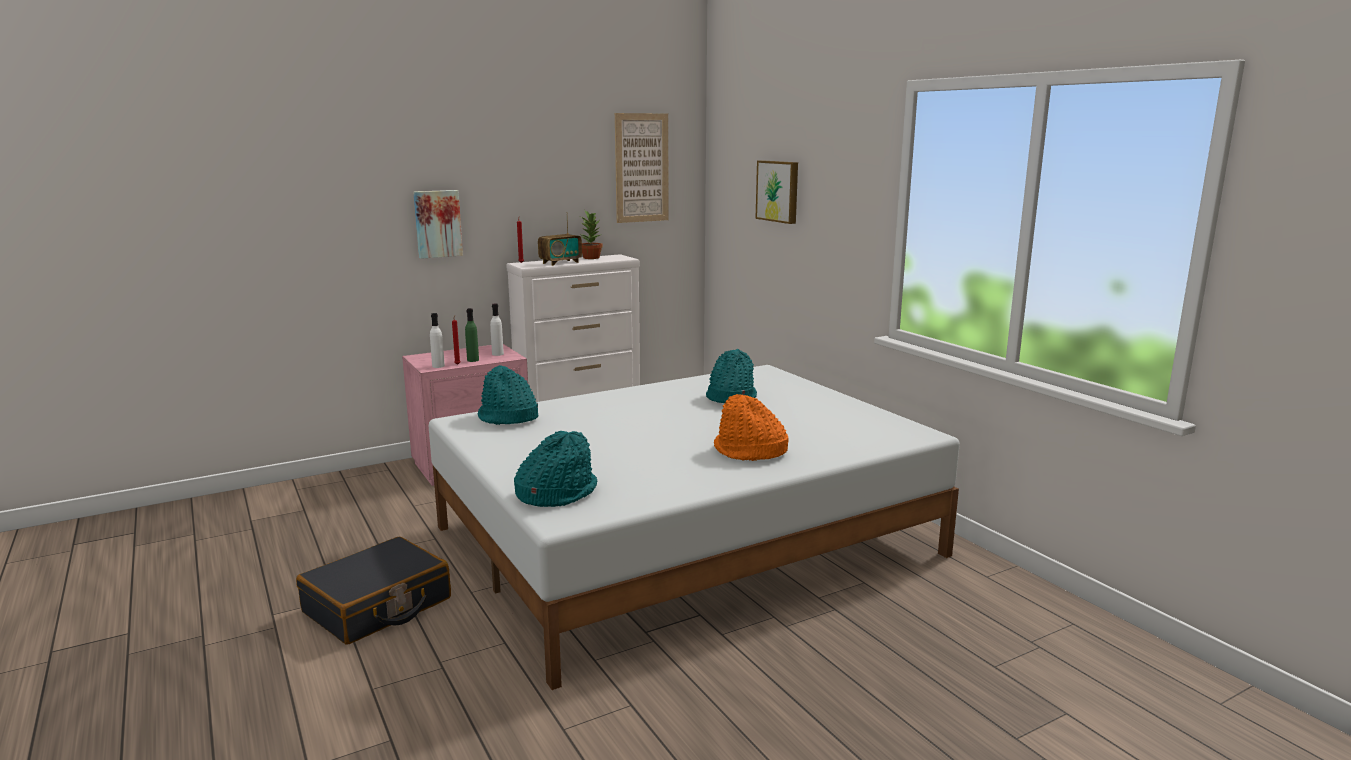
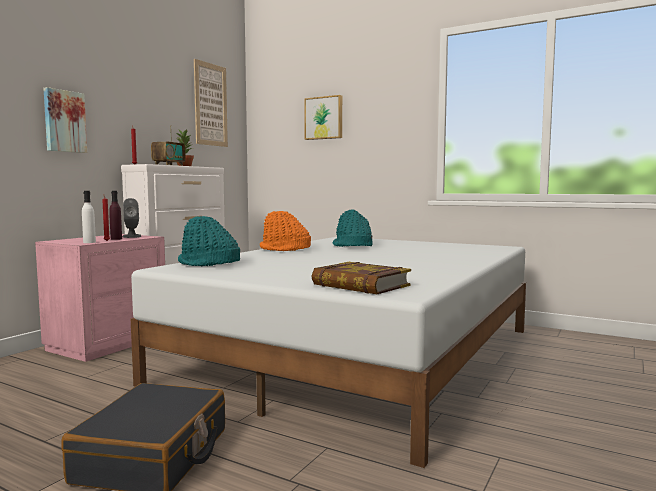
camera: 30 degrees left, 10 degrees down
(473, 360) = (116, 239): green bottle -> purple bottle
(497, 354) = (132, 236): white bottle -> grey speaker
(556, 493) = (360, 285): turquoise hat -> book
(749, 451) = (433, 259): orange hat -> orange hat (285, 249)

